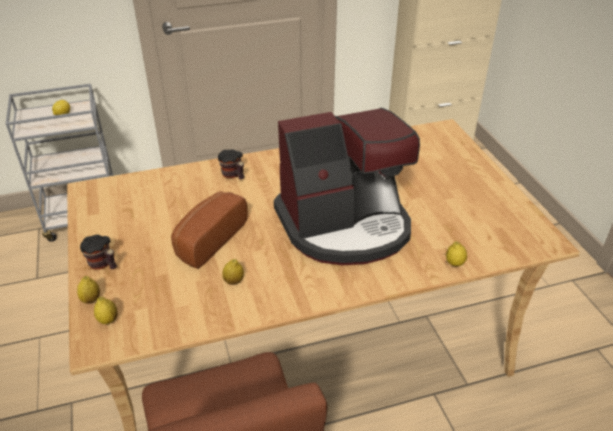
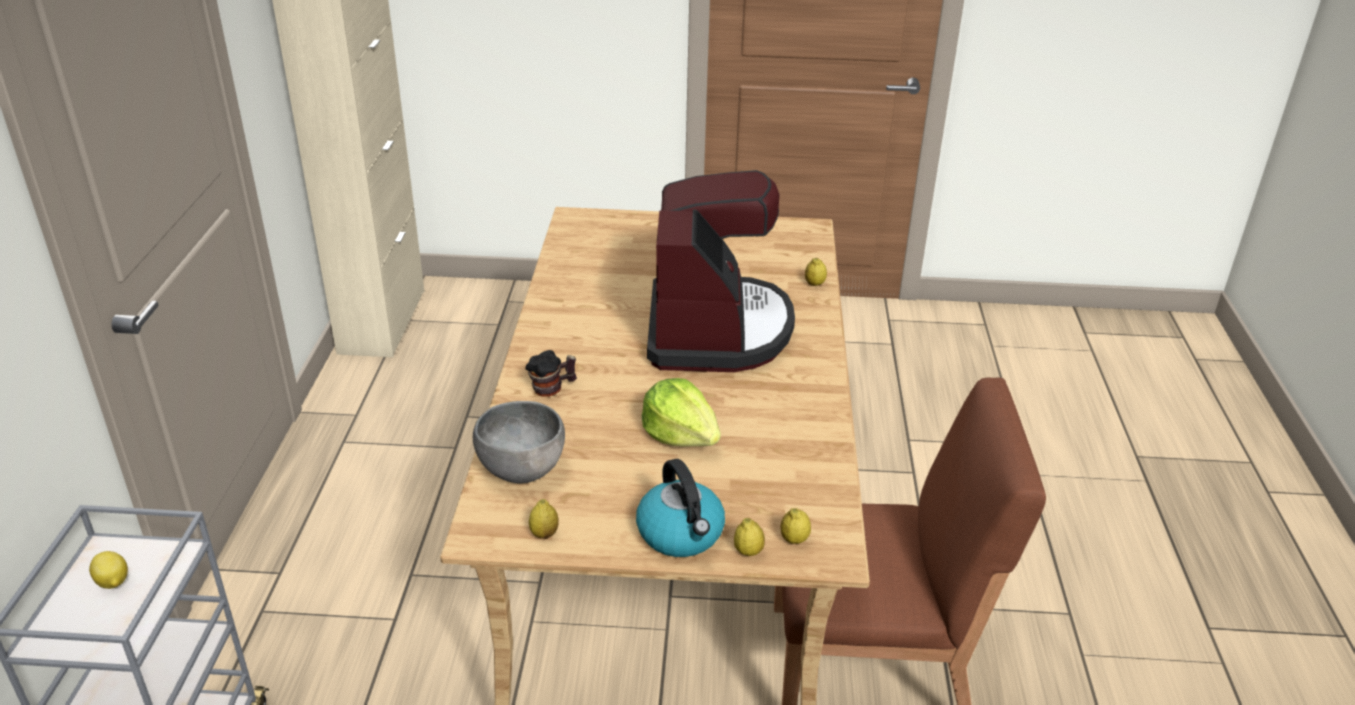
camera: 70 degrees left, 5 degrees down
(103, 265) = (681, 534): mug -> kettle
(147, 188) = (523, 470): none -> grey bowl
(207, 239) = (680, 435): bread -> lettuce
(233, 281) = (771, 428): lemon -> lemon (544, 534)

